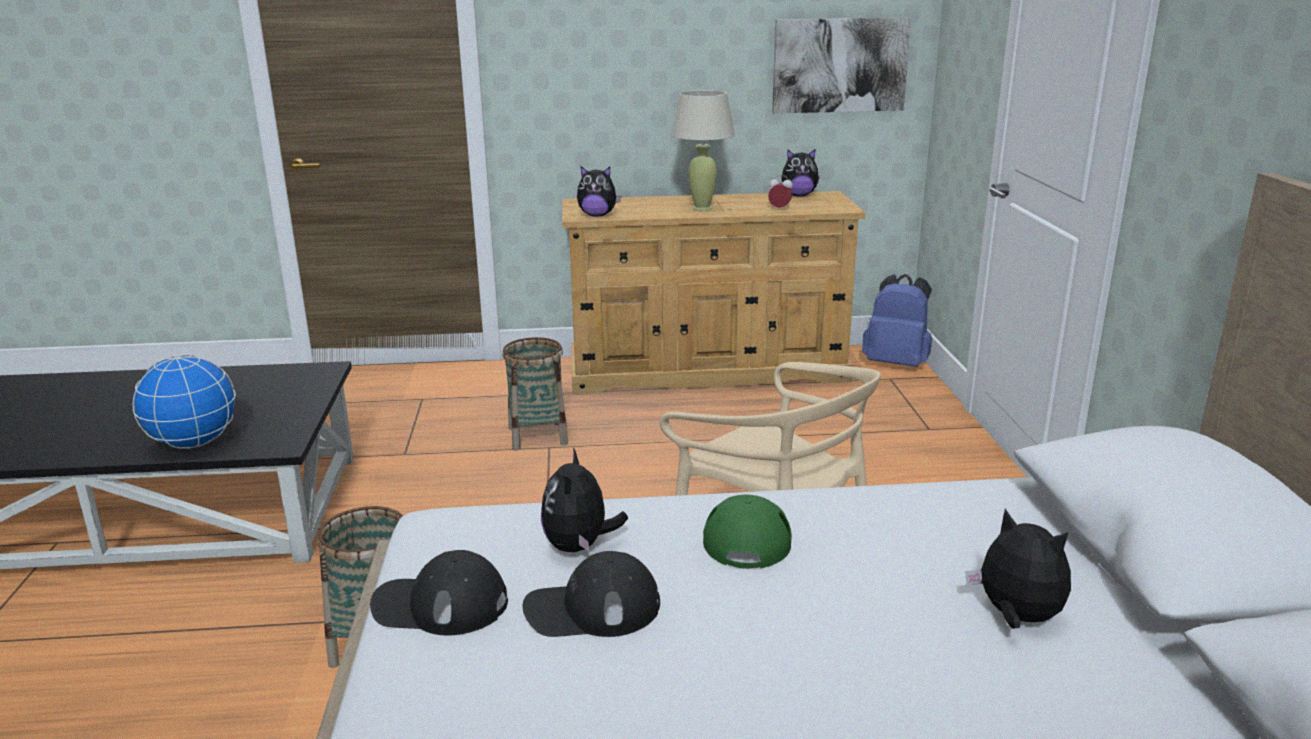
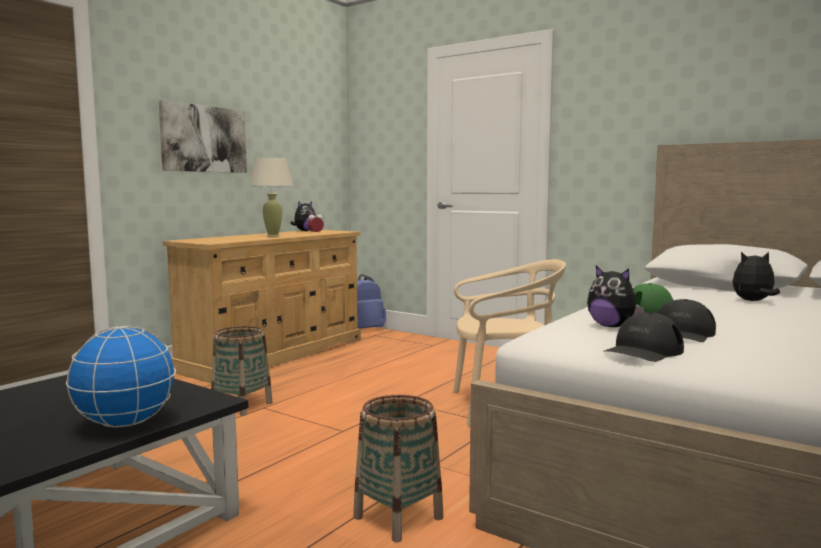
camera: 50 degrees left, 15 degrees down
(597, 215) = (221, 241): plush toy -> none
(839, 65) = (309, 153): picture -> picture (203, 139)

